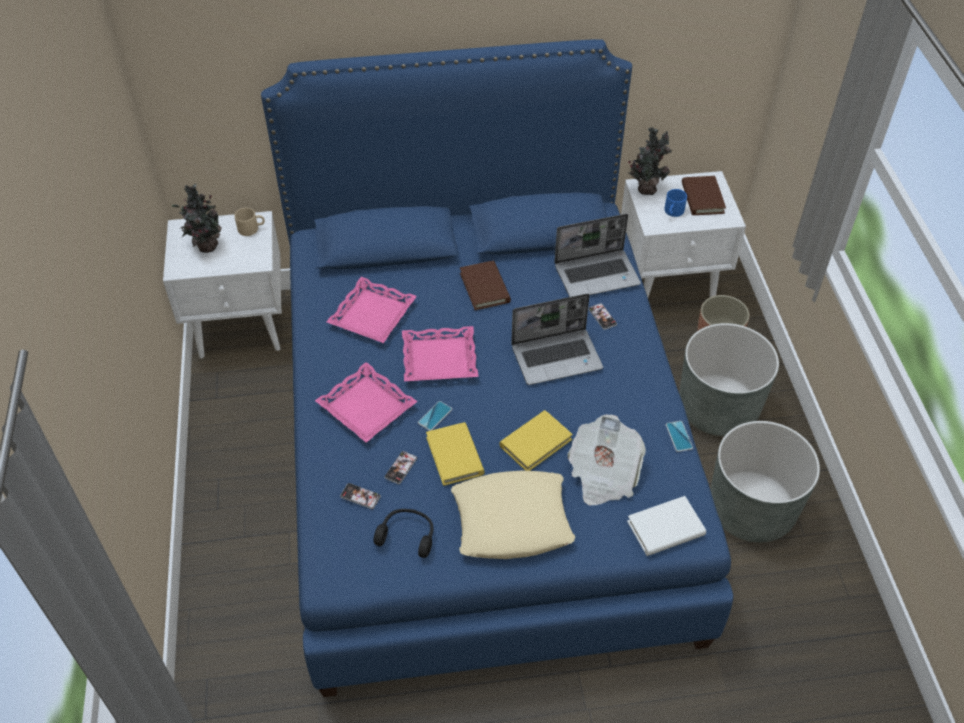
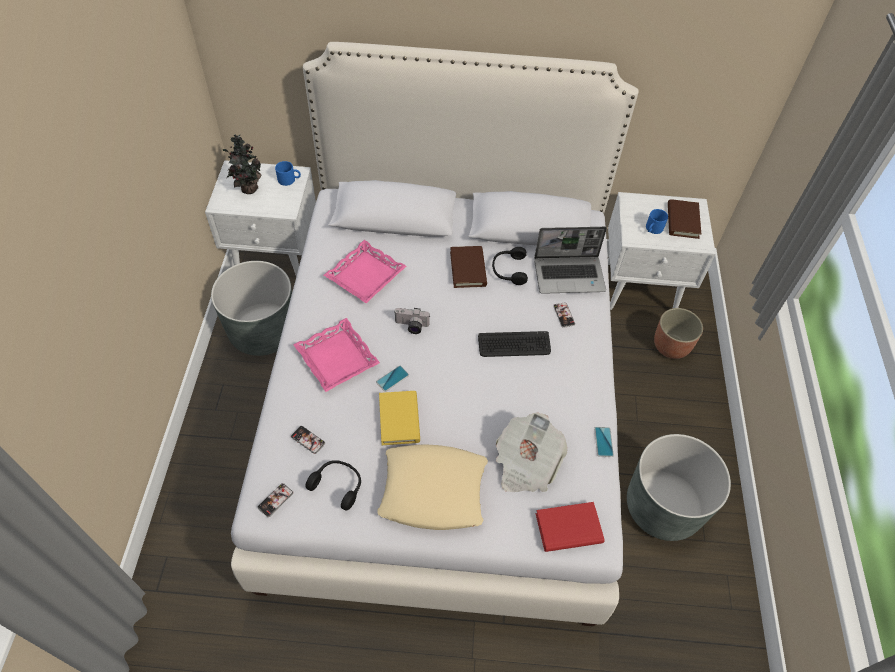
camera: 10 degrees right, 5 degrees up
(251, 228) = (289, 179): beige mug -> blue mug
(401, 468) = (350, 421): phone -> phone (275, 500)
(439, 359) = (411, 326): pink tray -> camera
(480, 449) = (443, 403): blue bed -> white bed
(529, 281) = (508, 270): none -> black headphones
(535, 443) = (473, 421): yellow book -> none
(557, 357) = (514, 345): laptop -> keyboard
(646, 188) = (634, 203): potted plant -> none
(665, 528) = (568, 528): white book -> red book
(717, 408) = (656, 408): grey planter -> grey planter (263, 331)

